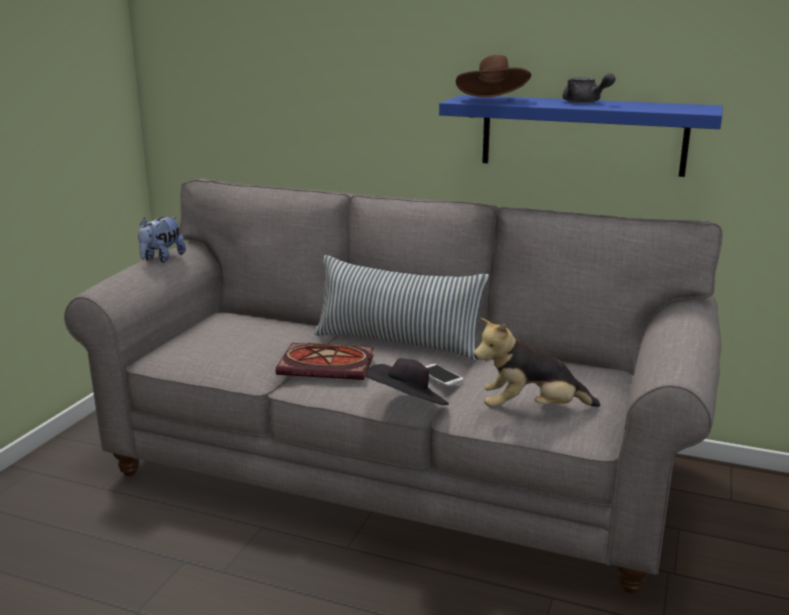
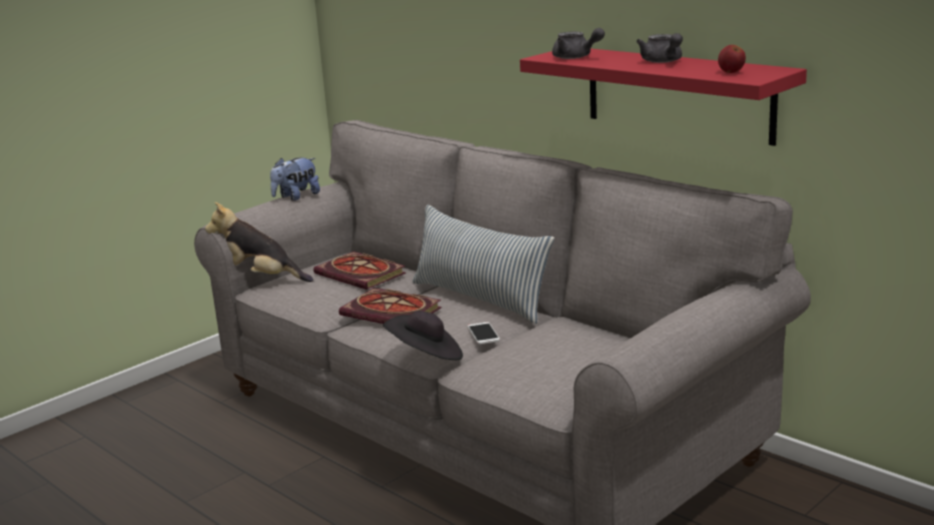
camera: 25 degrees right, 0 degrees up
(260, 331) = (363, 274): none -> book
(493, 101) = (576, 57): brown hat -> grey teapot
(531, 410) = (528, 376): plush toy -> plush toy (261, 279)
(582, 135) = (678, 94): blue shelf -> red shelf
(669, 108) = (731, 72): none -> apple

